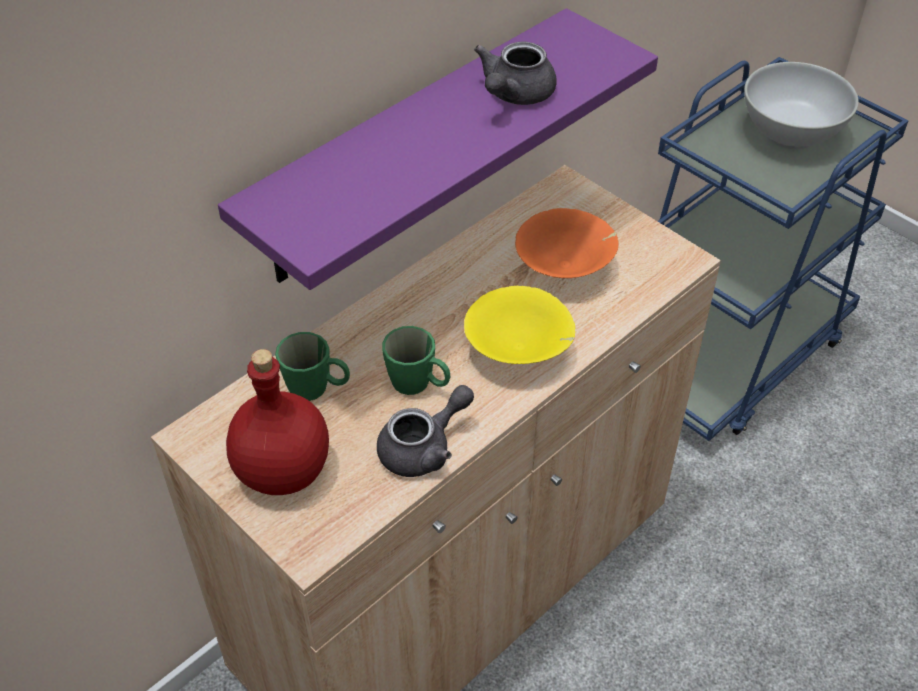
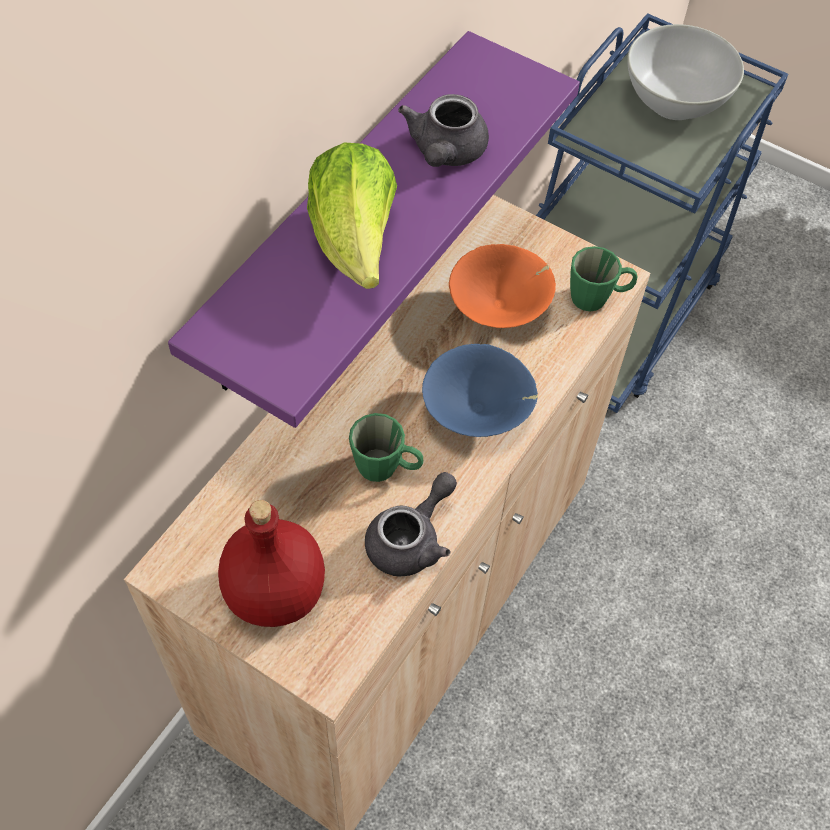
camera: 15 degrees left, 10 degrees up
(317, 388) = (283, 491): green mug -> green mug (597, 297)
(409, 152) = (355, 243): none -> lettuce
(519, 352) = (478, 412): yellow bowl -> blue bowl

